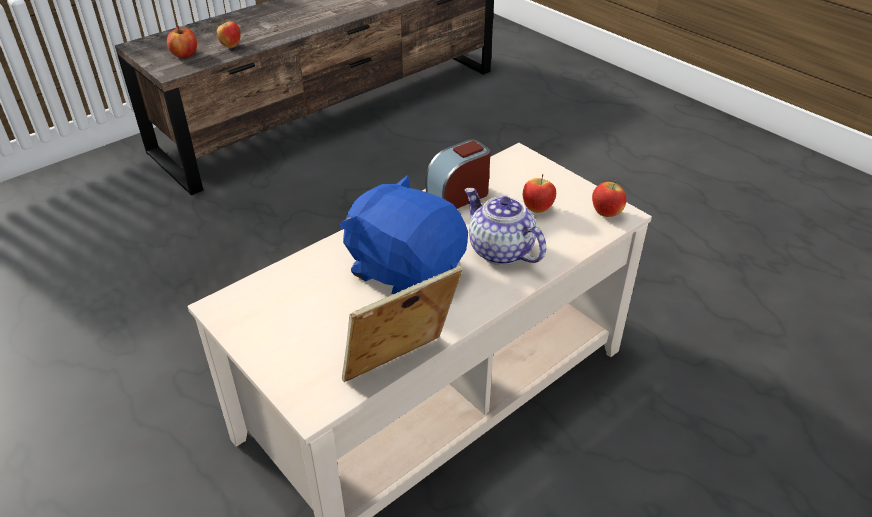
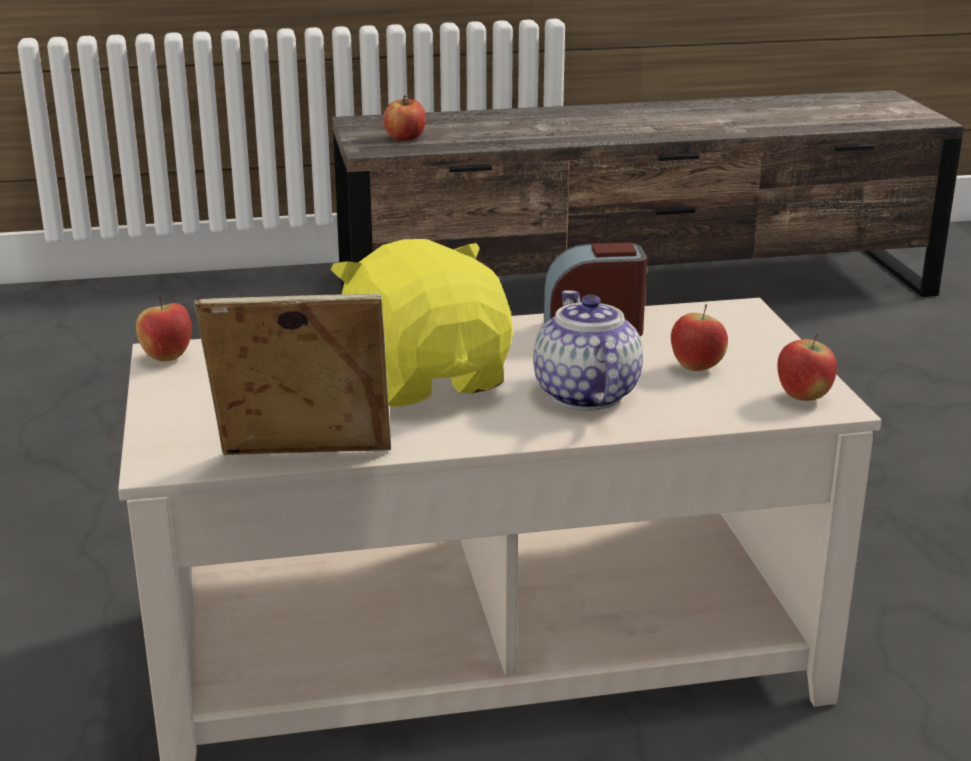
camera: 30 degrees right, 15 degrees down
(231, 46) = (473, 139): apple -> apple (167, 358)
(405, 269) = (428, 379): blue plush toy -> yellow plush toy

